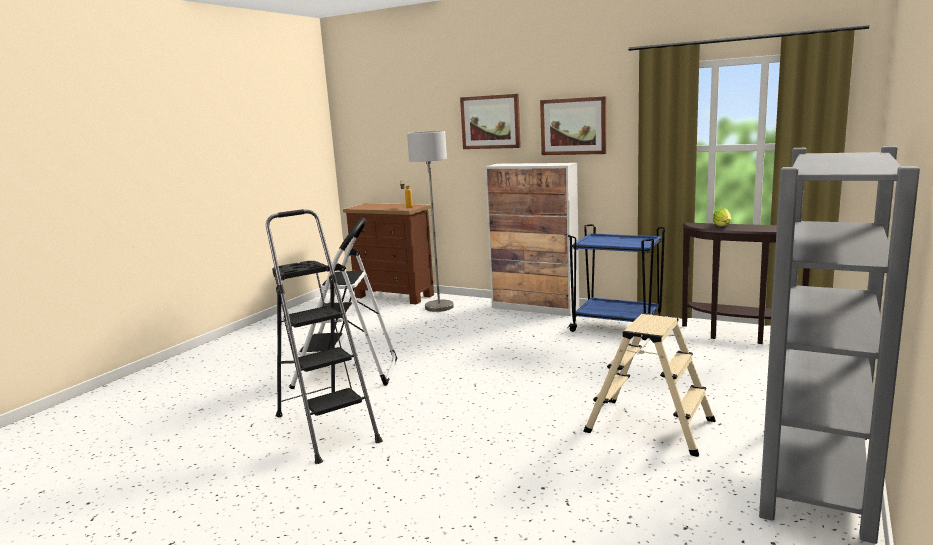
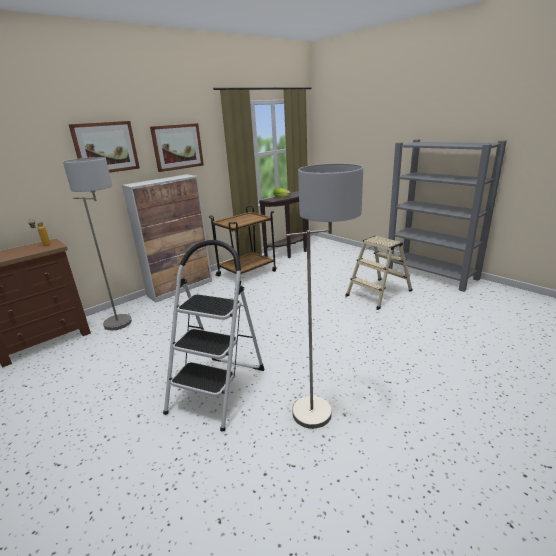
camera: 70 degrees left, 10 degrees up
(325, 427) = (323, 410): step ladder -> grey floor lamp
(617, 327) = (247, 273): blue cart -> brown cart

